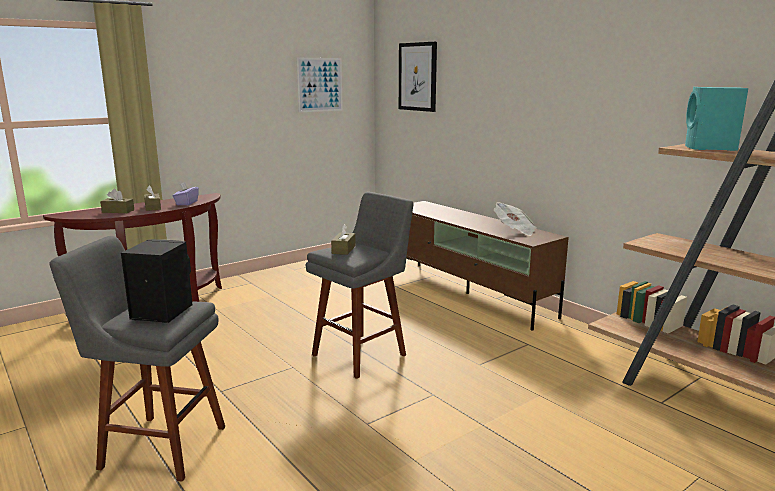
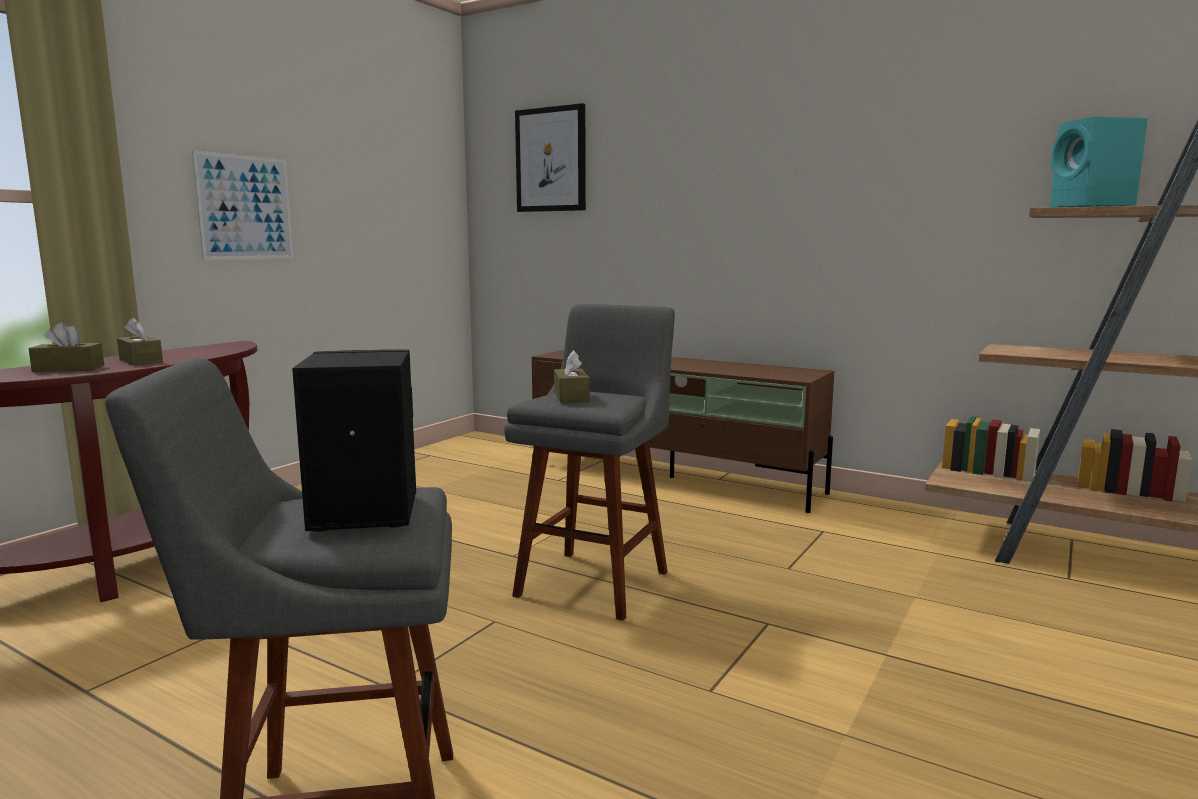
camera: 20 degrees left, 5 degrees down
(186, 203) = (204, 353): purple tissue box -> none
(320, 84) = (393, 170): picture -> picture (245, 207)
(514, 230) = (754, 369): newspaper -> none

